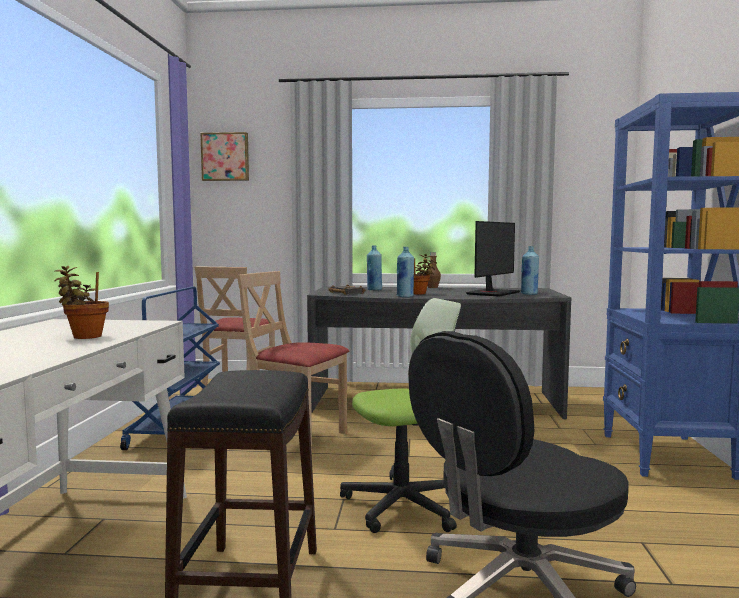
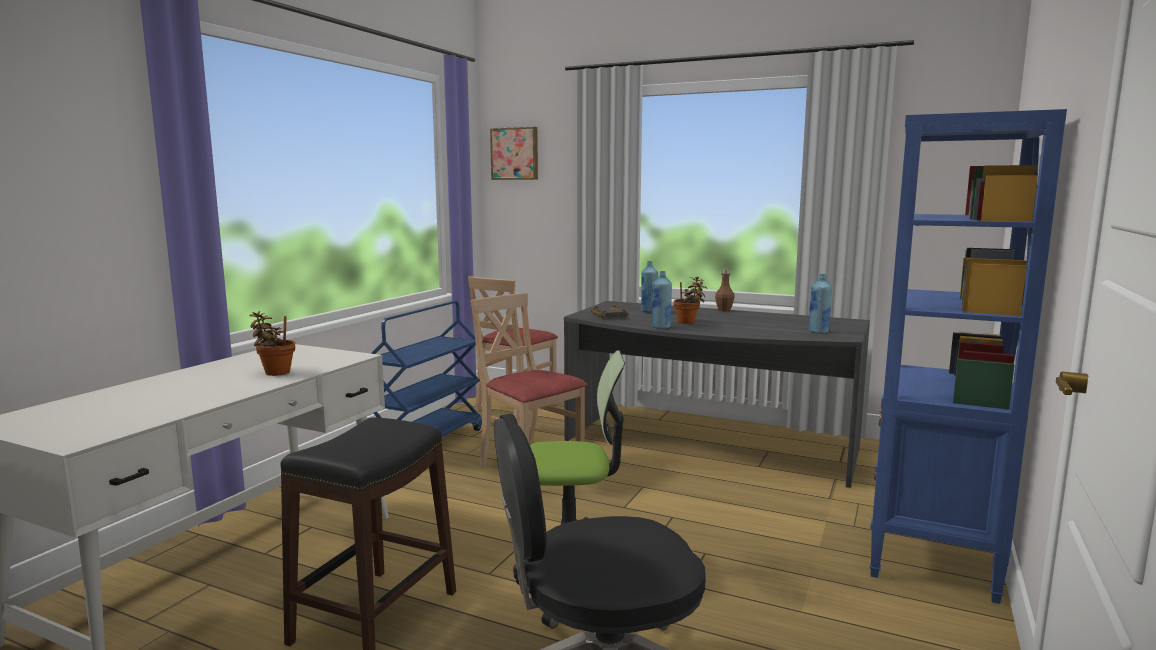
camera: 20 degrees right, 5 degrees up
(492, 293) = (775, 327): monitor -> none

